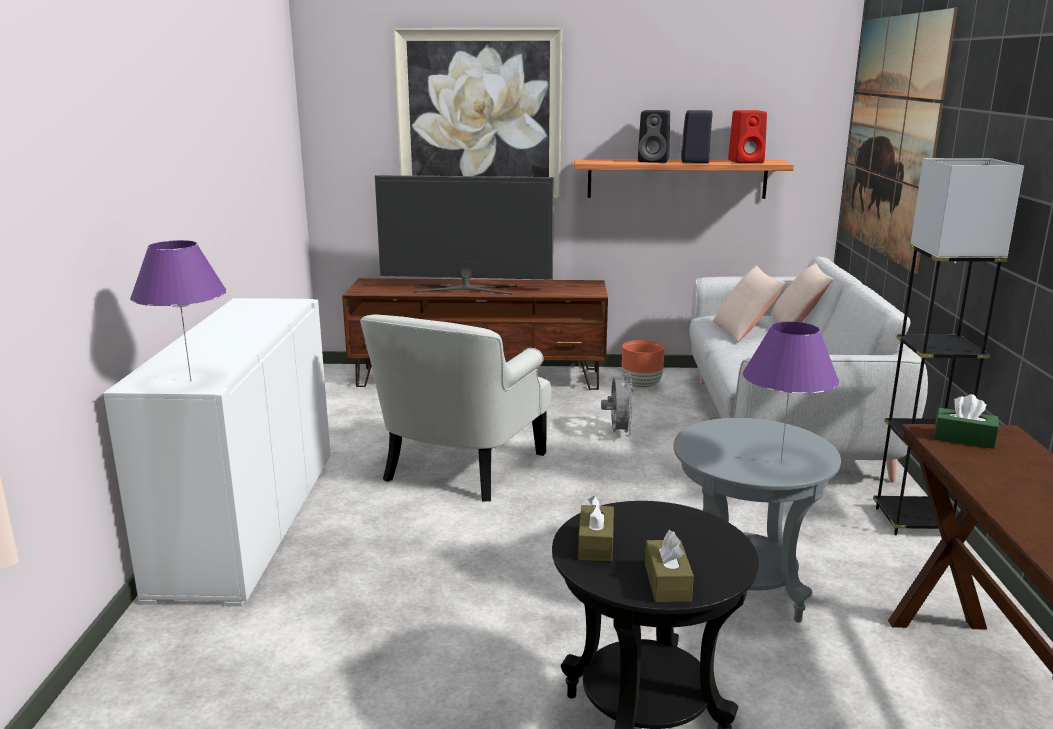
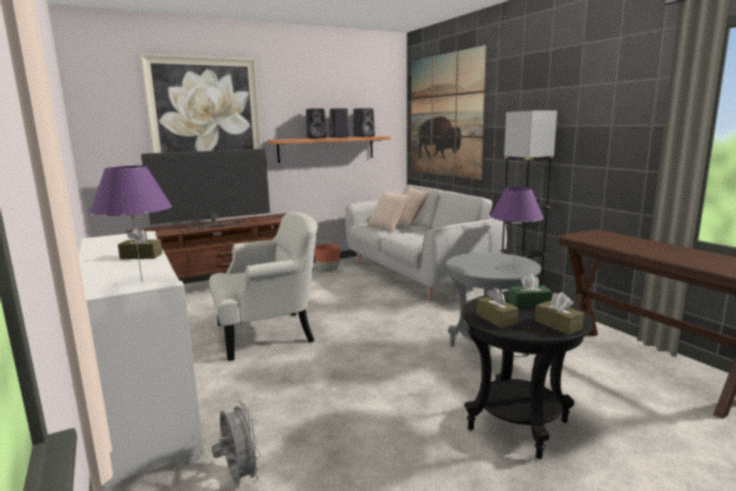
camera: 30 degrees left, 5 degrees down
(244, 341) = (141, 256): none -> brown tissue box
(460, 467) = (268, 333): white armchair -> white armchair turned 105 degrees counterclockwise
(618, 433) = (342, 295): grey fan -> grey fan (239, 477)
(747, 161) = (364, 136): red speaker -> black speaker
(963, 438) = (589, 236): green tissue box -> green tissue box (529, 304)

